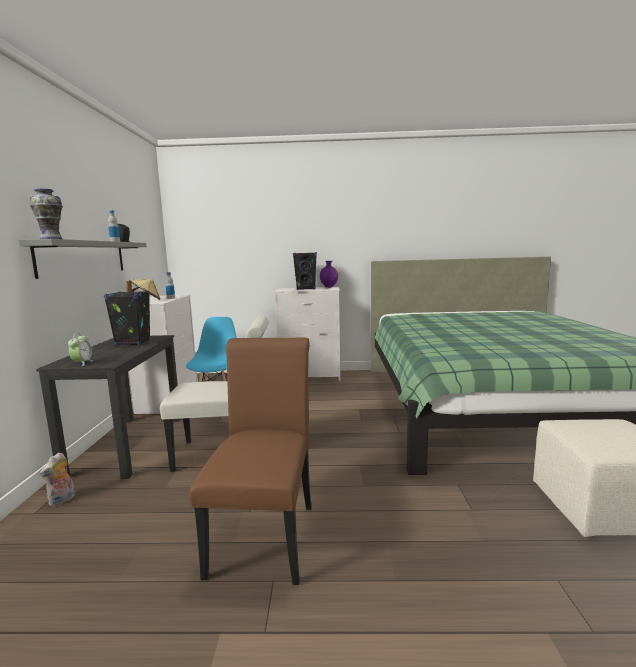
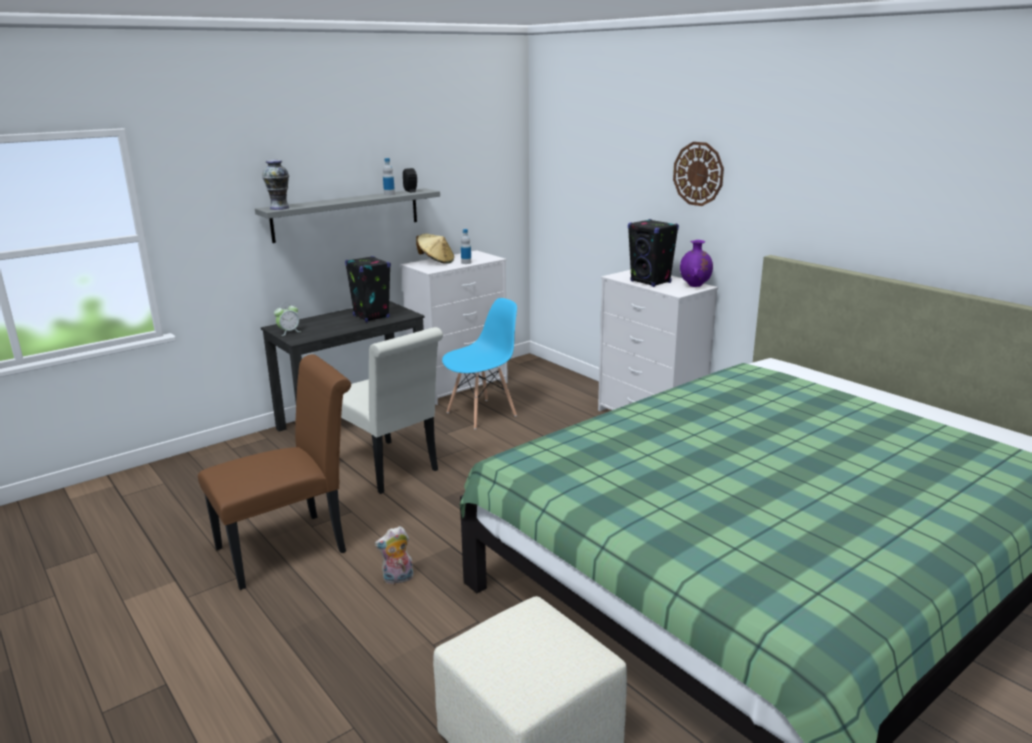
camera: 50 degrees right, 10 degrees up
(62, 500) = (254, 448): plush toy -> plush toy (397, 579)
(316, 224) = (698, 174): none -> wall clock

